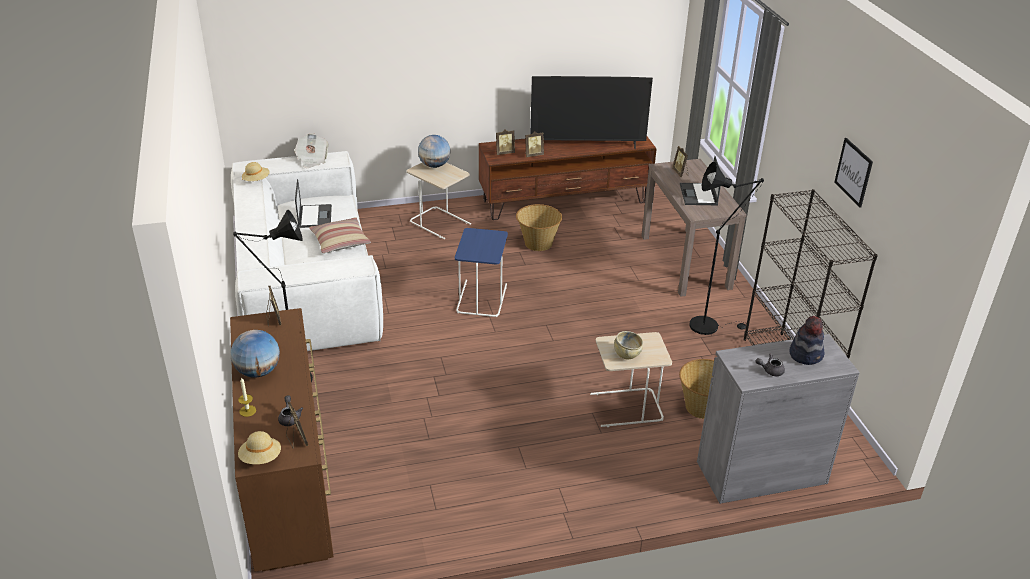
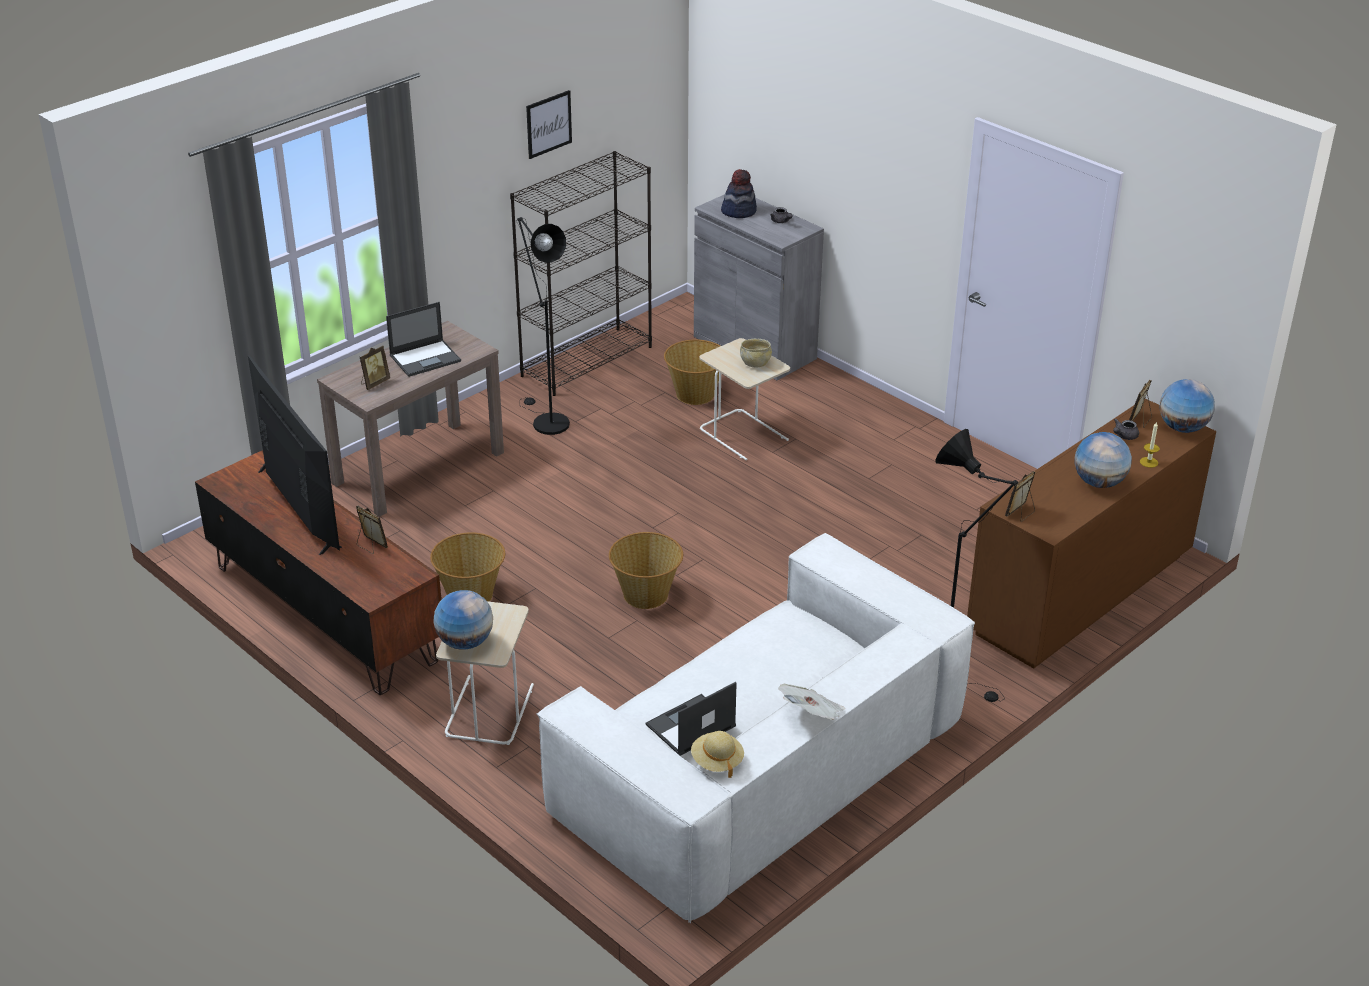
camera: 120 degrees left, 0 degrees up
(261, 458) = (1182, 428): beige hat -> globe
(312, 159) = (601, 734): newspaper -> newspaper (812, 715)
(340, 241) = (728, 668): pillow -> none
(481, 298) = (646, 595): blue side table -> basket
(504, 153) = (385, 574): picture frame -> none

